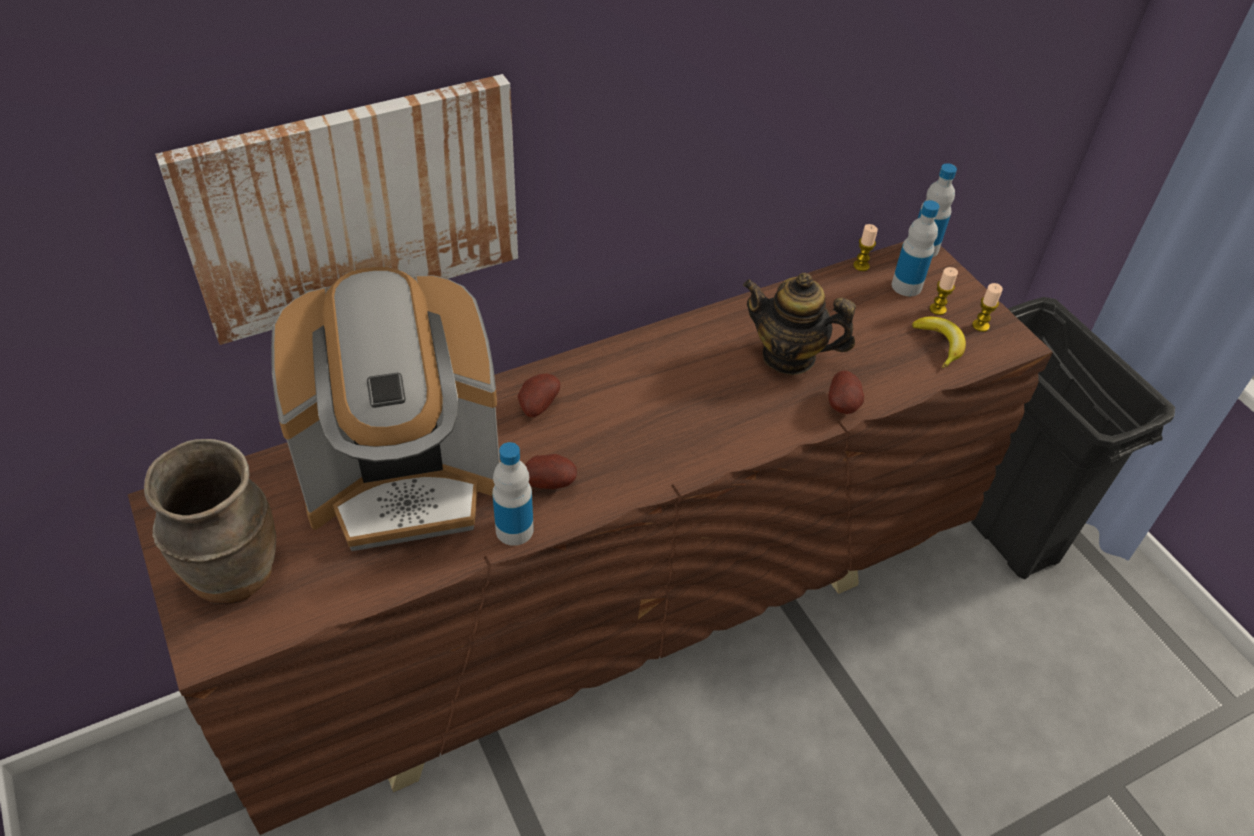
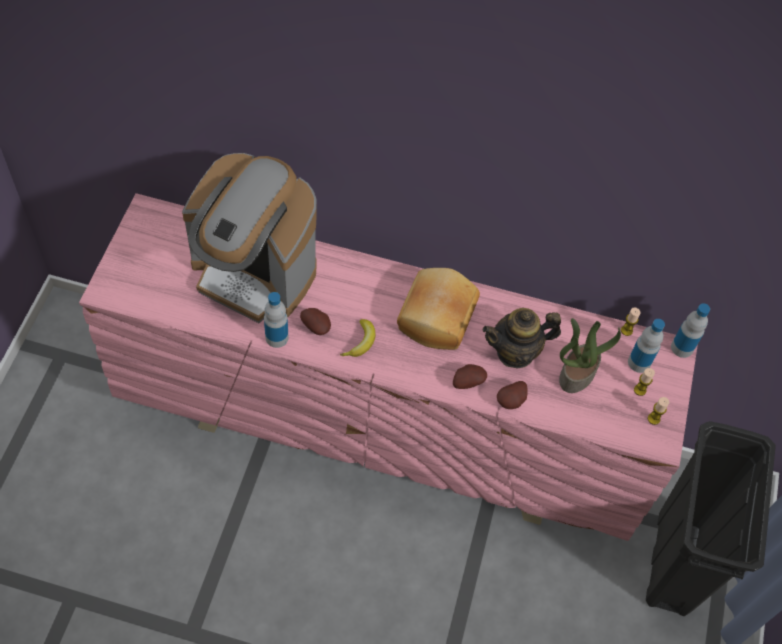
camera: 40 degrees right, 10 degrees up
(233, 573) = (143, 265): brown vase -> none
(355, 206) = (285, 125): picture -> none
(536, 406) = (353, 282): potato -> potato (467, 381)
(615, 626) = (381, 436): brown cabinet -> pink cabinet
(668, 379) = (435, 317): none -> bread
(789, 356) = (515, 352): teapot -> teapot turned 75 degrees counterclockwise
(867, 334) = (577, 373): none -> potted plant
(939, 344) = (613, 410): banana -> banana (361, 342)

